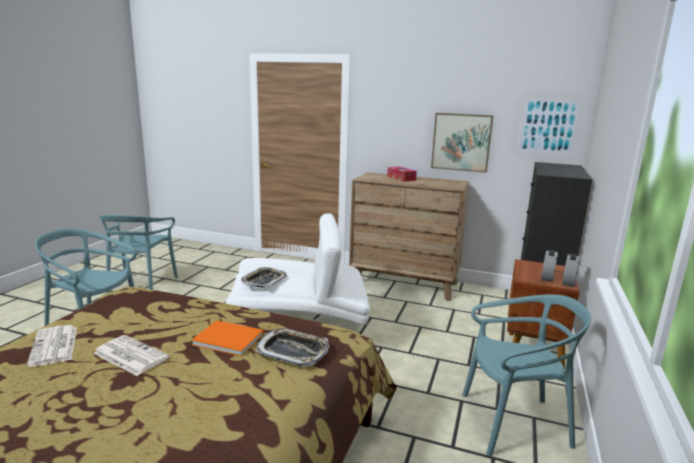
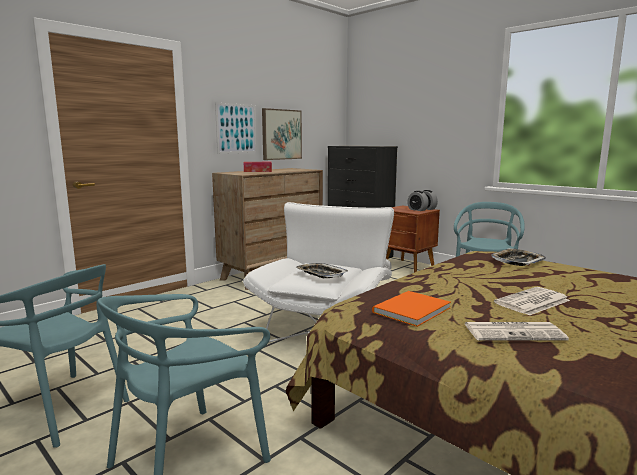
camera: 65 degrees left, 5 degrees down
(227, 338) = (495, 273): orange book -> orange book (409, 310)
(548, 126) = (328, 118): picture -> picture (236, 128)

